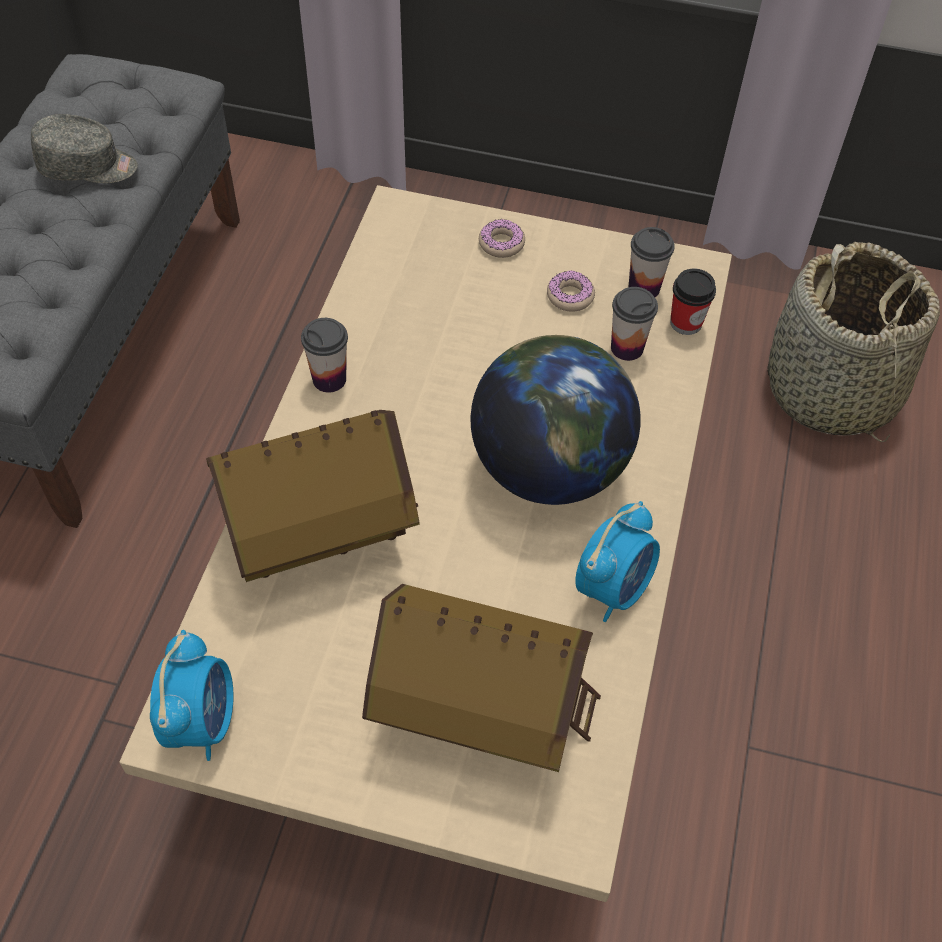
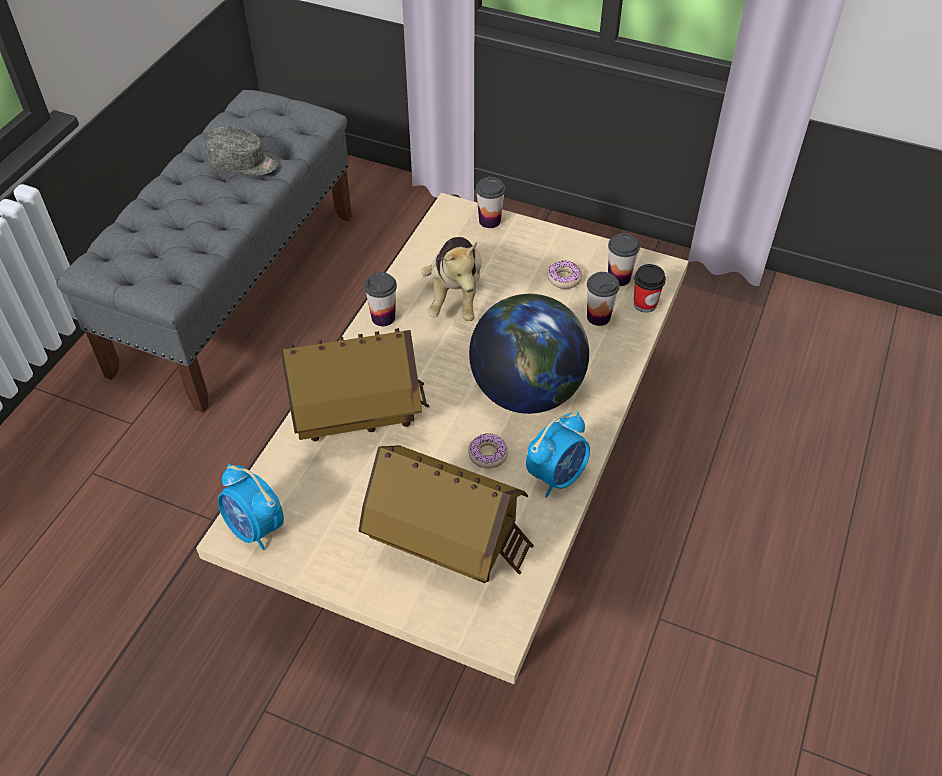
camera: 10 degrees right, 5 degrees down
(202, 721) = (255, 528): alarm clock -> alarm clock turned 120 degrees clockwise
(425, 336) = (455, 295): none -> plush toy
(452, 221) = (489, 221): none -> cup
(501, 243) = (521, 239): donut -> donut (488, 454)
(831, 391) = (768, 376): basket -> none

